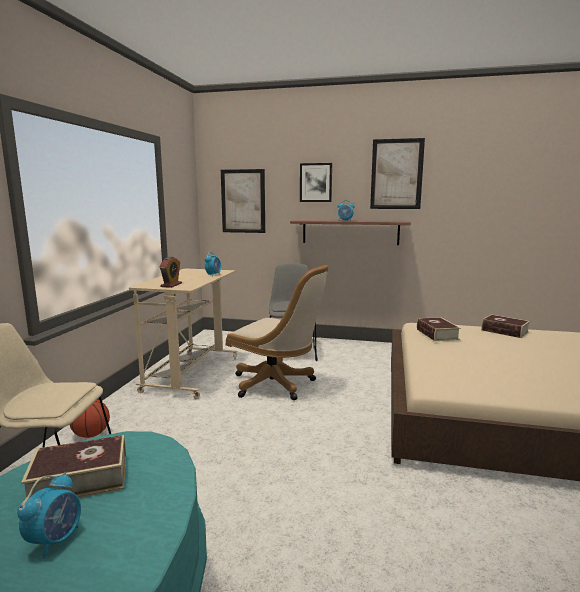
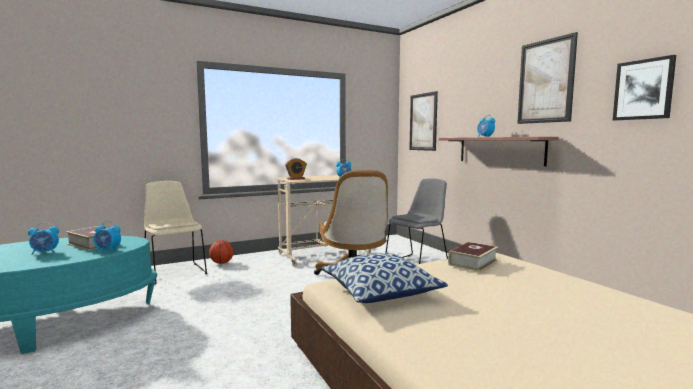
camera: 50 degrees right, 5 degrees down
(160, 471) = (108, 250): none -> alarm clock
(316, 182) = (473, 99): picture -> picture (643, 89)
(473, 378) = (380, 293): none -> pillow
(504, 331) = (577, 285): book -> none

